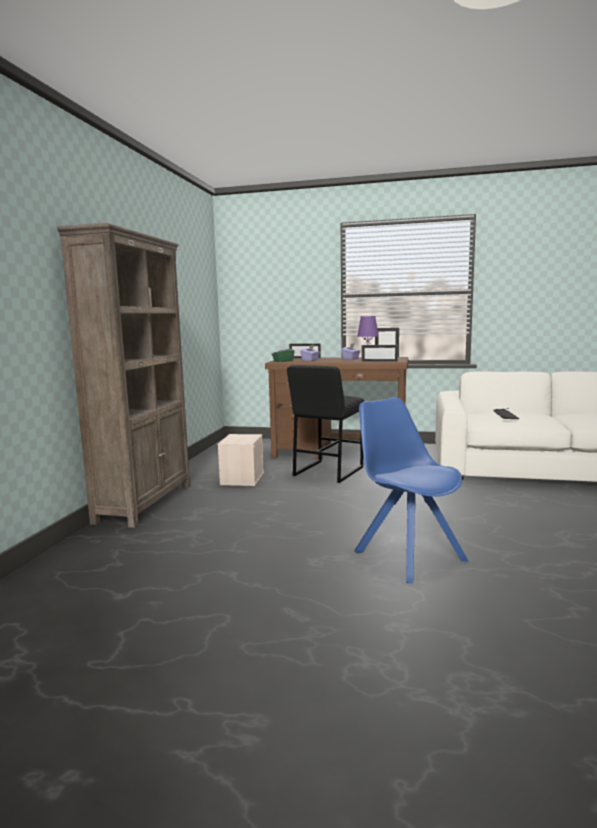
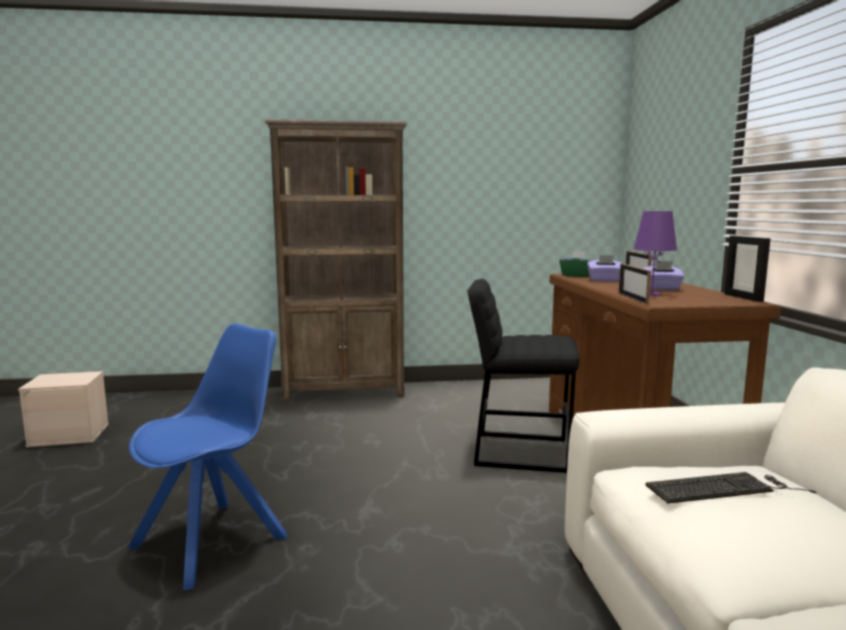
camera: 70 degrees right, 0 degrees up
(242, 478) = (447, 412): beige storage box -> beige storage box (70, 434)

